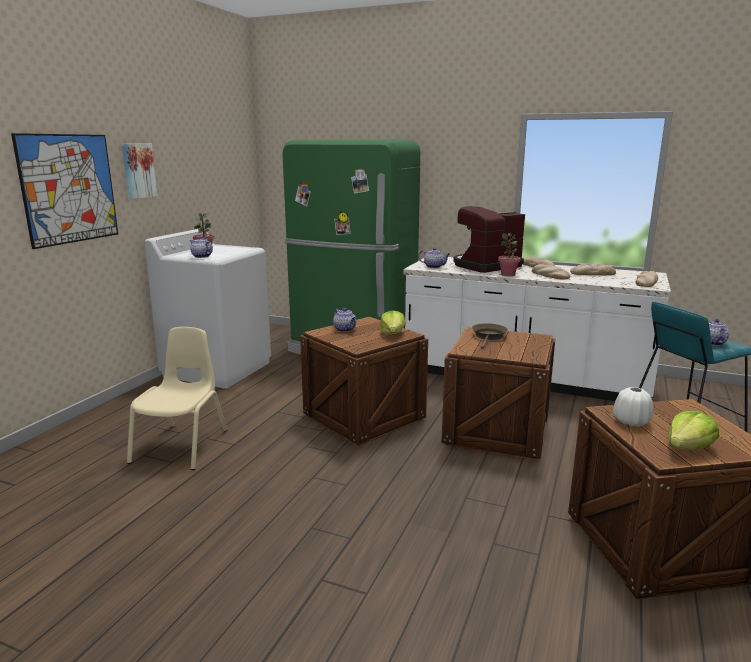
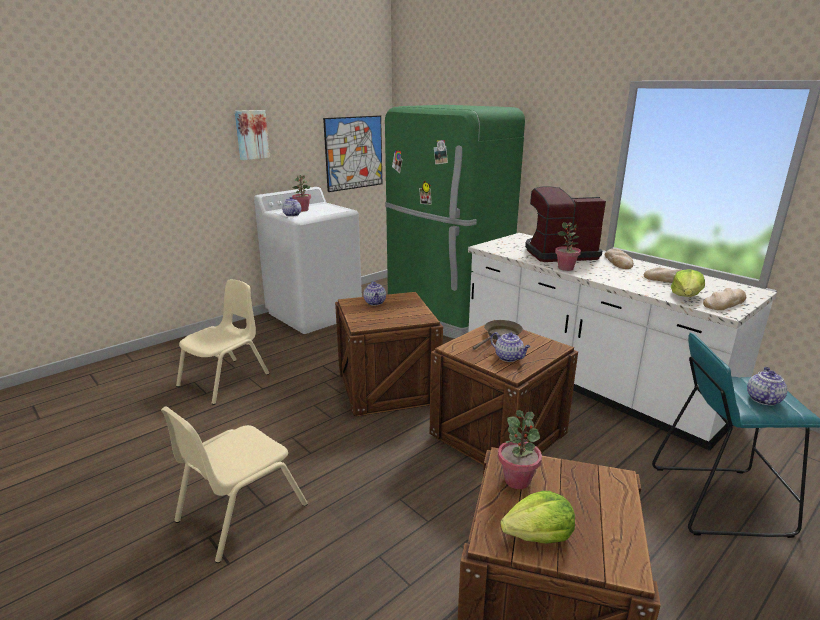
camera: 25 degrees right, 5 degrees up
(69, 189) = (179, 151): picture -> picture (354, 153)
(331, 550) = (240, 512): none -> beige chair
(392, 334) = (411, 315): lettuce -> lettuce (686, 296)
(434, 266) = (502, 248): teapot -> teapot (509, 357)
(549, 275) = (613, 275): bread -> none
(631, 421) = (517, 480): white vase -> potted plant

